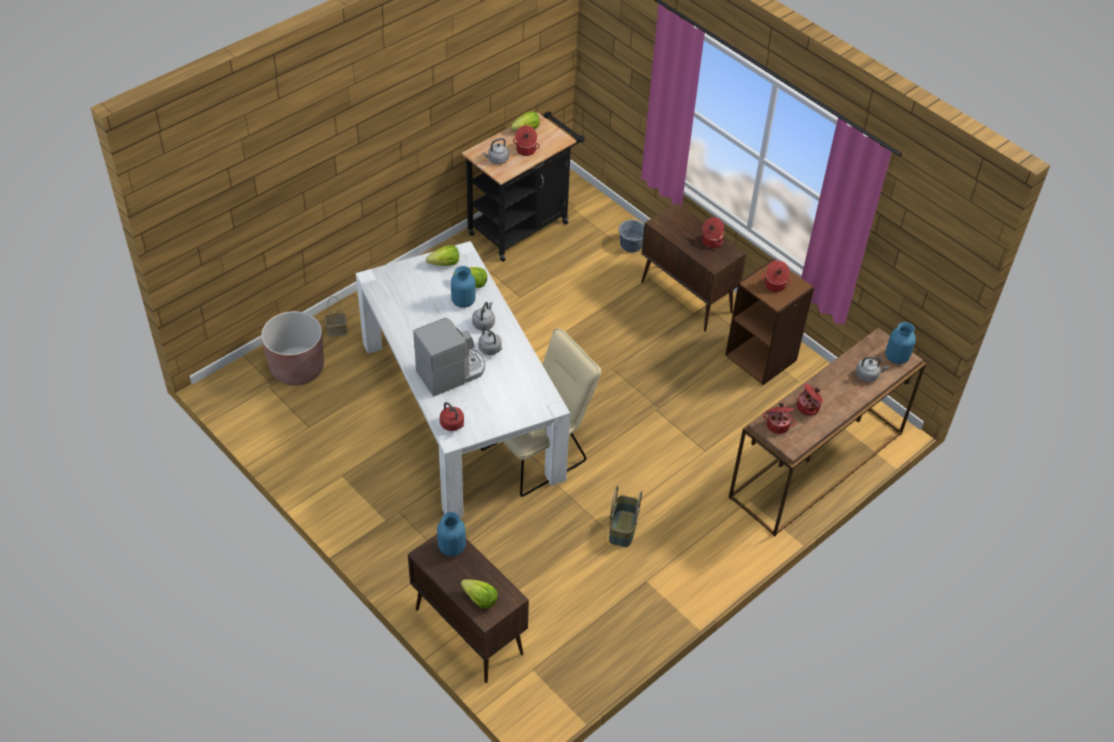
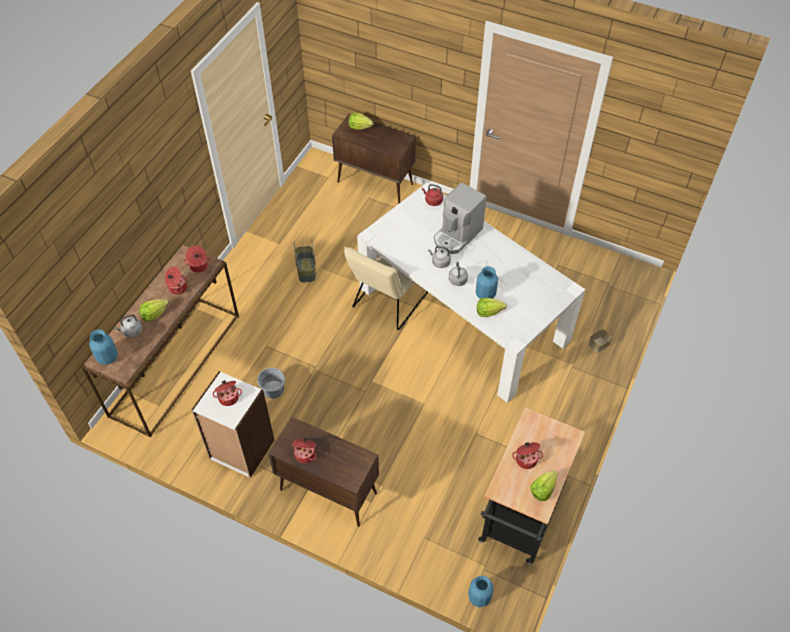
camera: 160 degrees right, 5 degrees up
(297, 368) = (601, 303): brown planter -> none
(445, 264) = (522, 323): lettuce -> lettuce (154, 314)
(451, 547) = (392, 146): blue vase -> blue vase (479, 597)
(497, 160) = (545, 435): grey kettle -> none
(631, 245) = (405, 538): grey bucket -> grey bucket (273, 389)
(761, 357) = (241, 450): brown bookcase -> white bookcase

